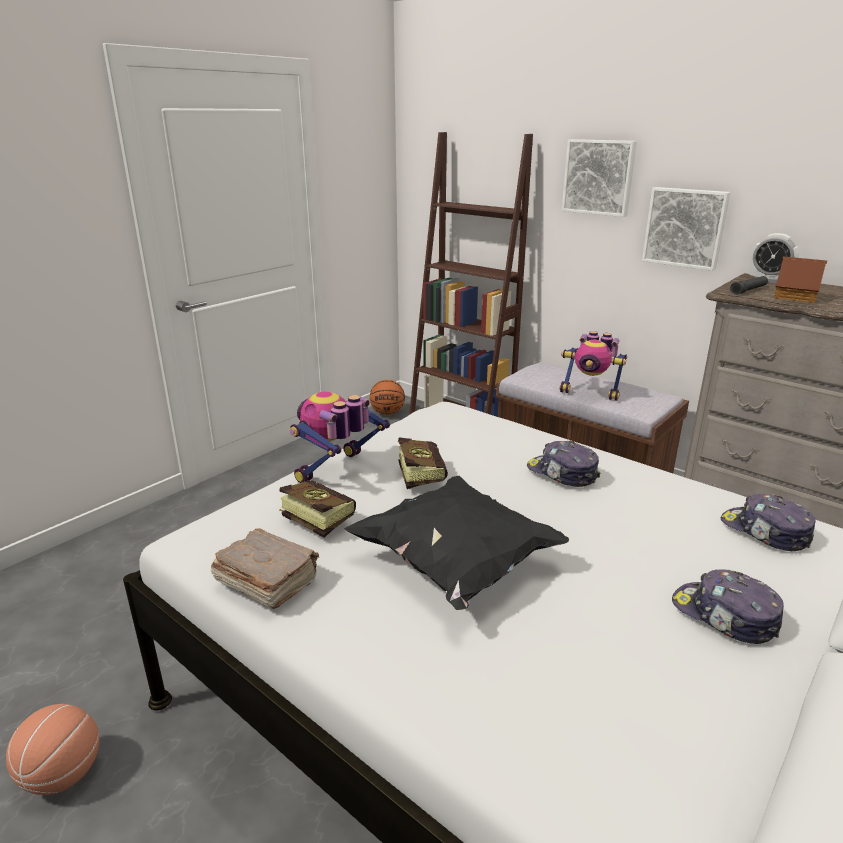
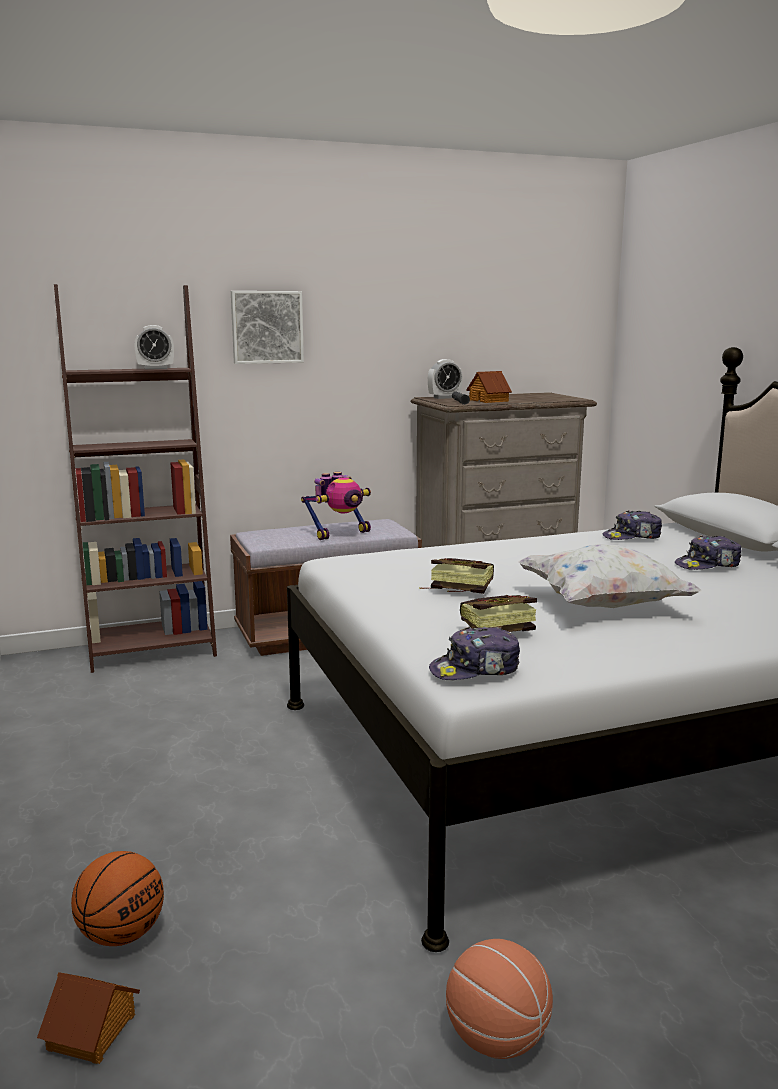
camera: 60 degrees left, 10 degrees down
(53, 594) = (92, 1032): none -> toy house
(266, 581) = (576, 662): brown book -> none
(337, 471) = (407, 613): toy robot -> none
(387, 413) = (36, 674): basketball -> basketball (121, 935)
(456, 564) = (603, 606): black pillow -> white pillow
(495, 207) = (155, 368): none -> alarm clock
(562, 473) = (510, 554): cap -> cap (475, 670)
(685, 227) = (357, 366): picture -> none

